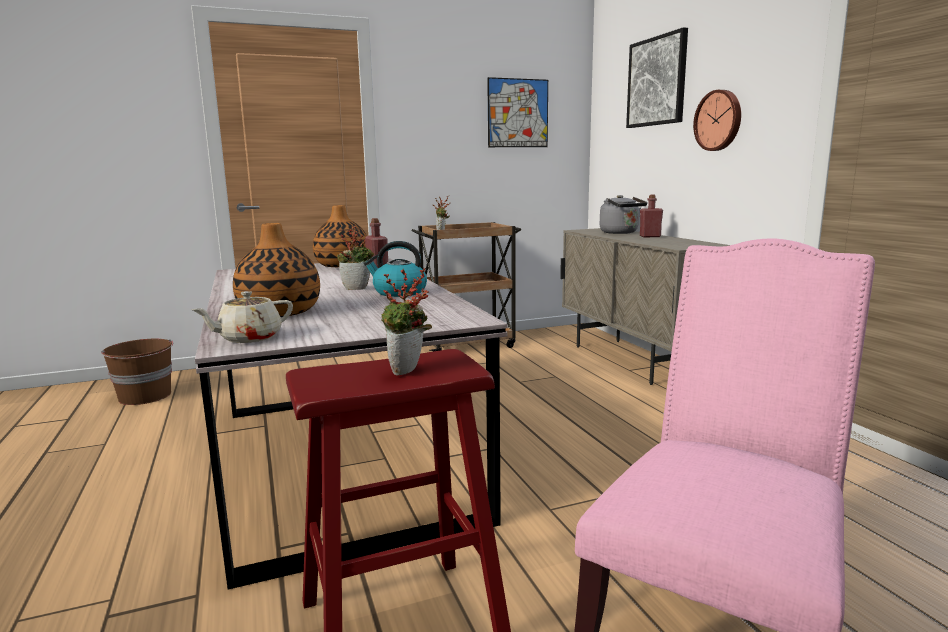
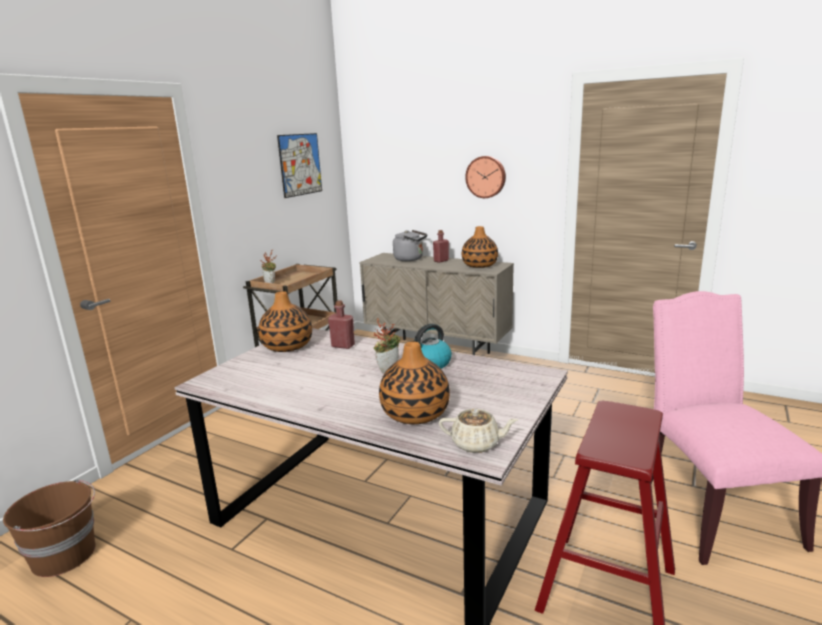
camera: 40 degrees left, 5 degrees up
(249, 338) = (476, 444): beige teapot -> beige teapot turned 90 degrees counterclockwise
(408, 372) = (629, 426): potted plant -> none
(657, 81) = (421, 142): picture -> none
(683, 243) = (479, 265): none -> vase

